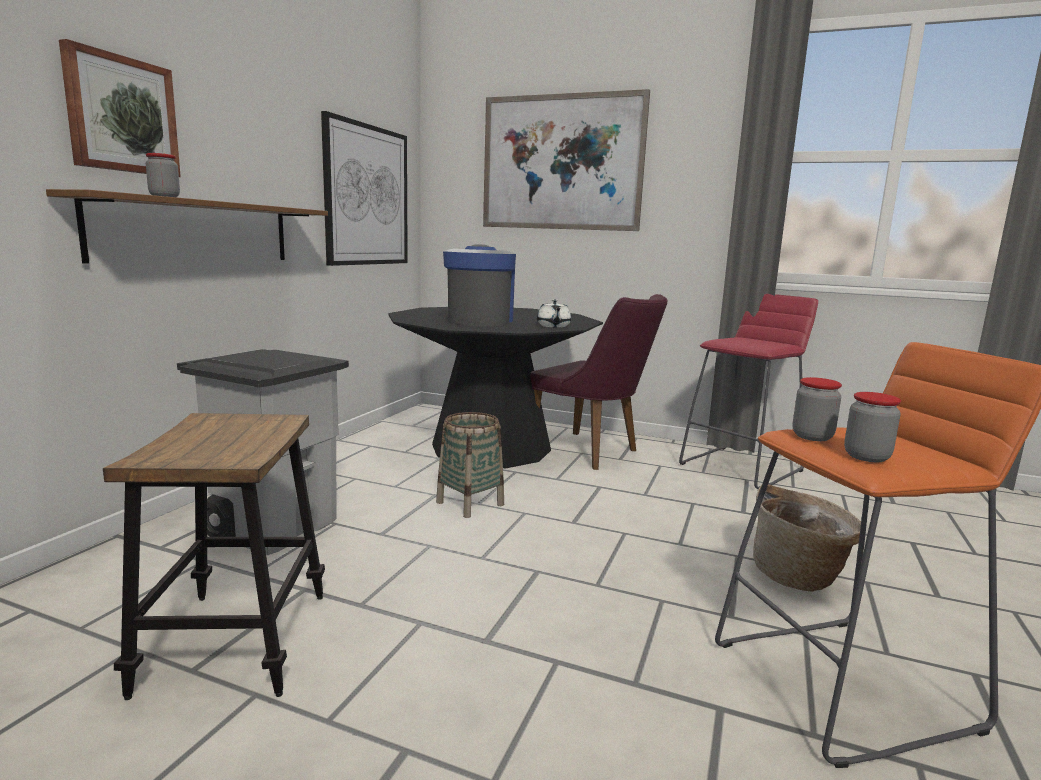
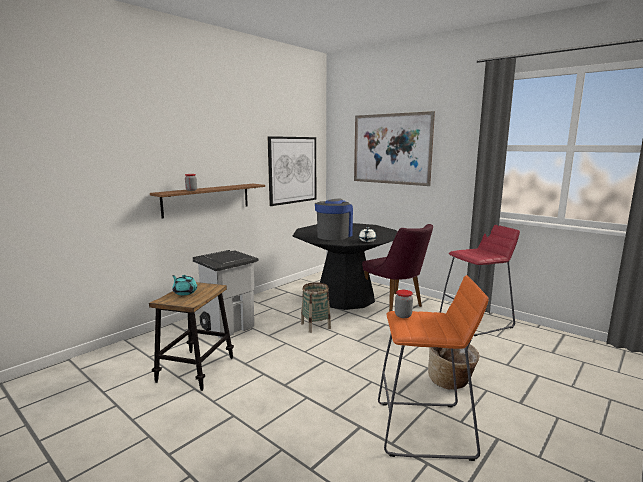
camera: 20 degrees right, 0 degrees up
(121, 115) = (177, 159): picture -> none
(202, 437) = (185, 292): none -> turquoise teapot
(866, 457) = (410, 327): jar -> none

